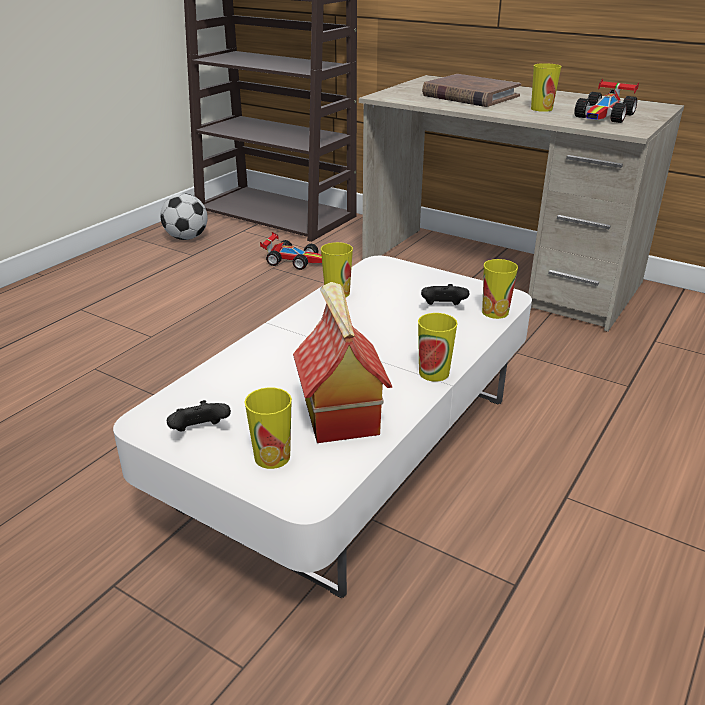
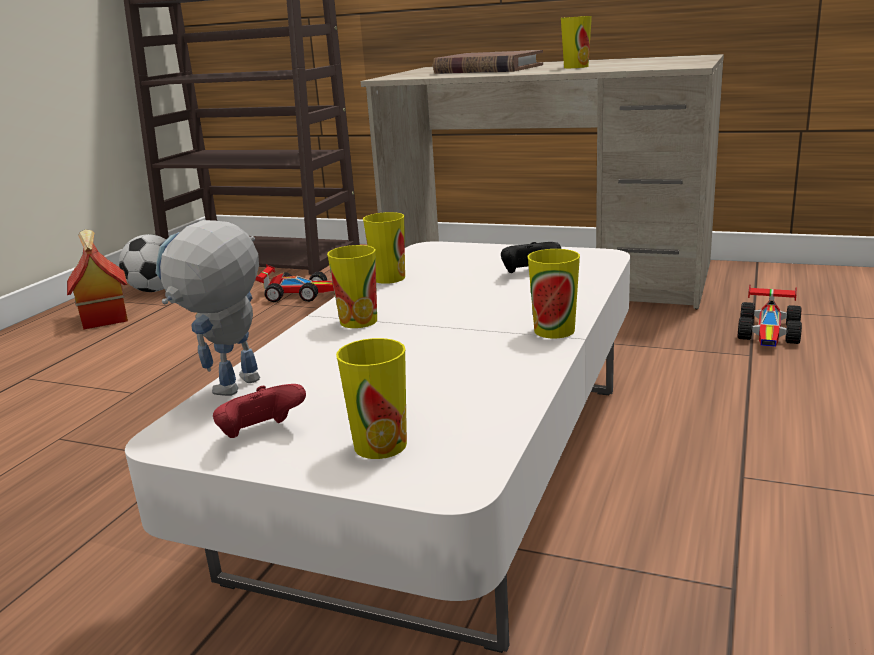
camera: 10 degrees left, 10 degrees down
(191, 389) = (231, 393): none -> toy robot
(200, 432) = (261, 435): black game controller -> red game controller
(339, 416) = (453, 388): toy house -> toy house (103, 317)
(495, 312) = (594, 269): cup -> cup (358, 321)
(605, 116) = (650, 63): toy car -> toy car (770, 332)

